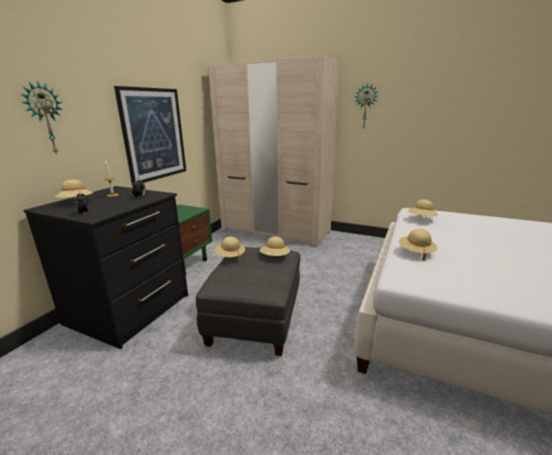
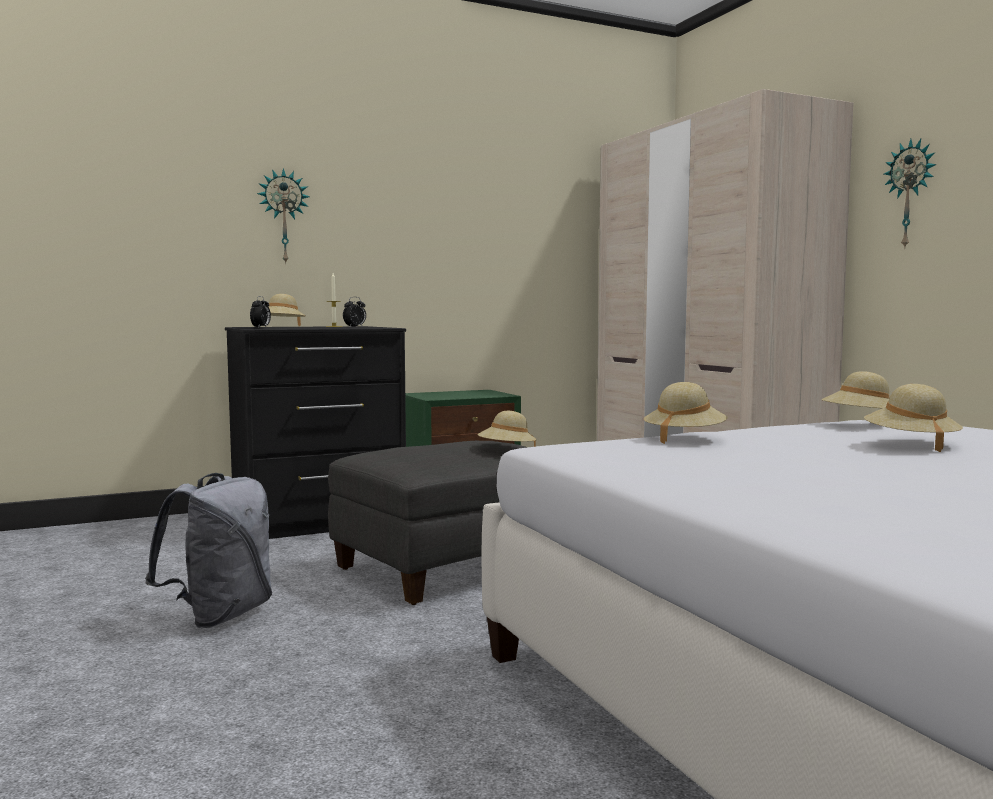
camera: 40 degrees right, 15 degrees down
(154, 134) = (459, 258): picture -> none
(201, 424) = (220, 616): none -> grey backpack
(230, 256) = (442, 440): beige hat -> beige hat (910, 444)

